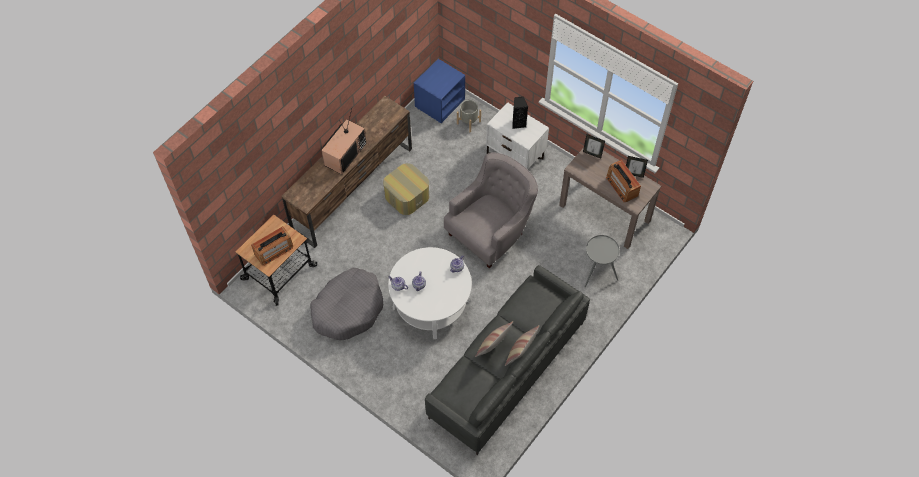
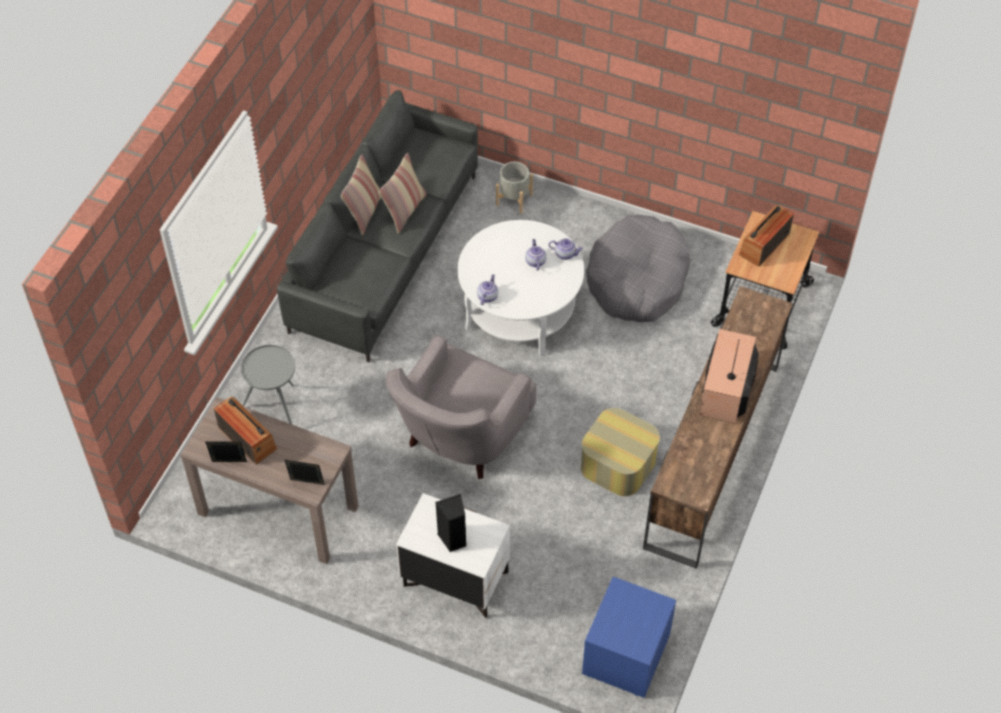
camera: 165 degrees right, 5 degrees down
(468, 122) = (559, 626): grey planter -> grey planter (514, 199)

